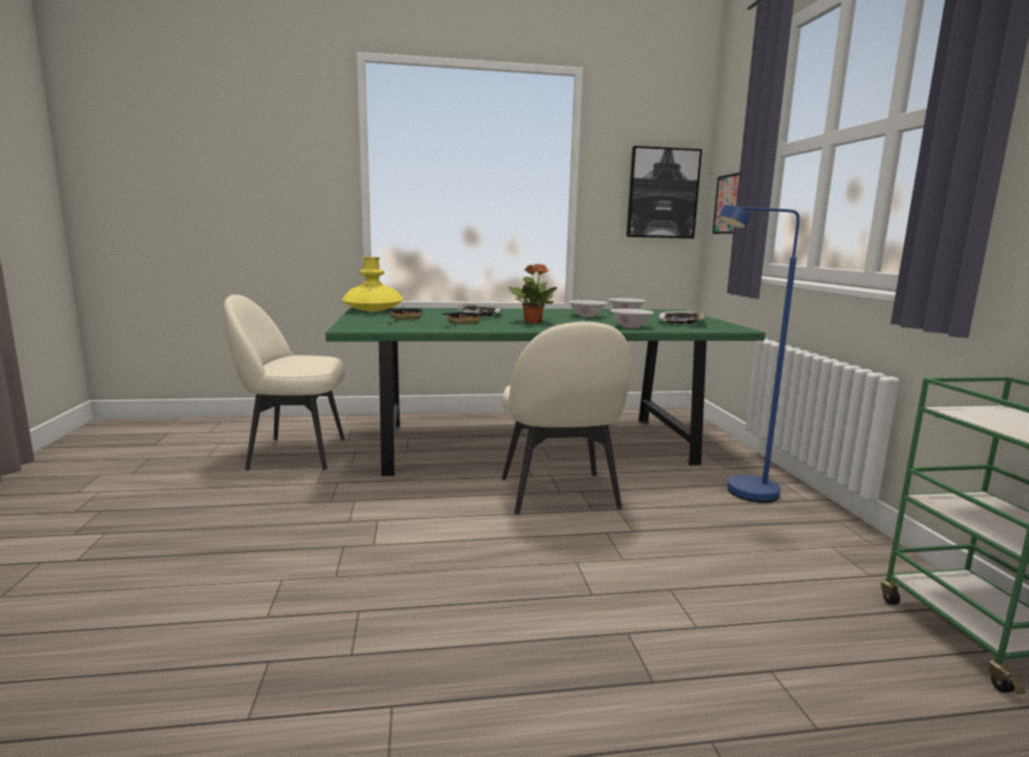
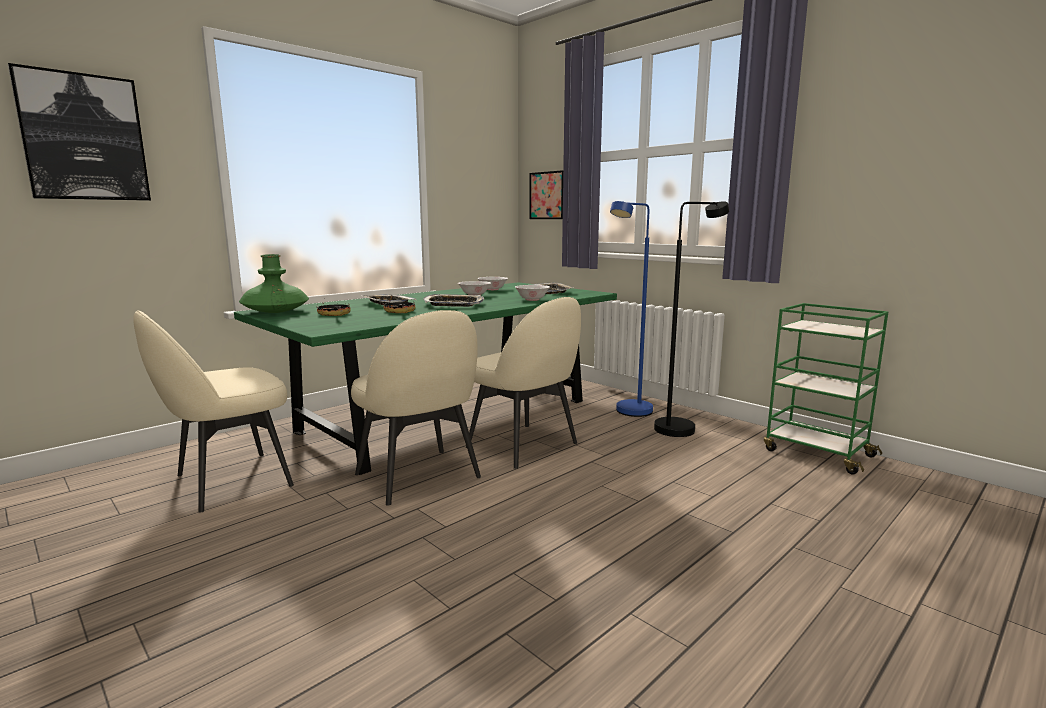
camera: 35 degrees left, 0 degrees up
(373, 311) = (275, 312): yellow vase -> green vase
(421, 493) = (419, 477): none -> beige chair
(532, 322) = (453, 304): potted plant -> tray
(662, 193) = (488, 186): picture -> picture (84, 138)
(789, 529) = (681, 427): none -> black floor lamp

